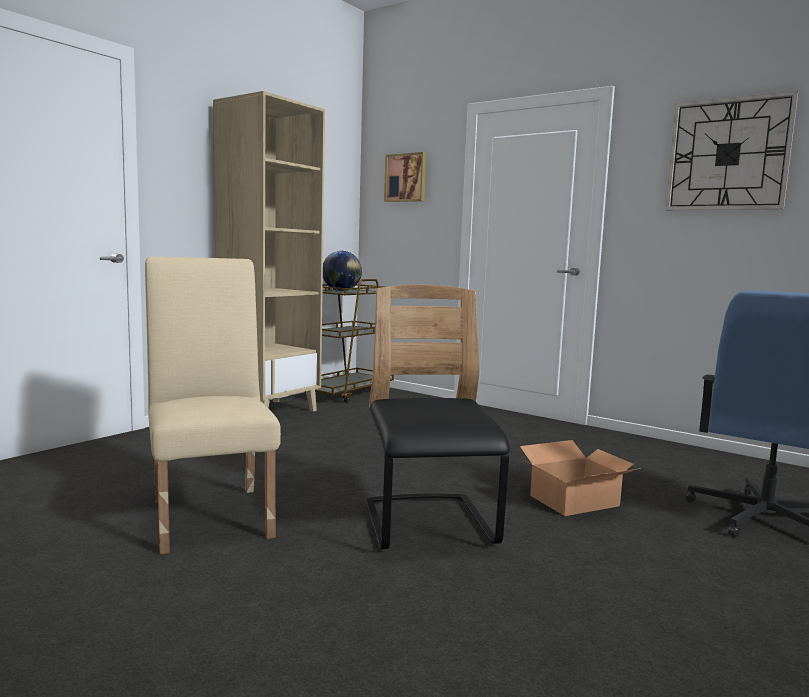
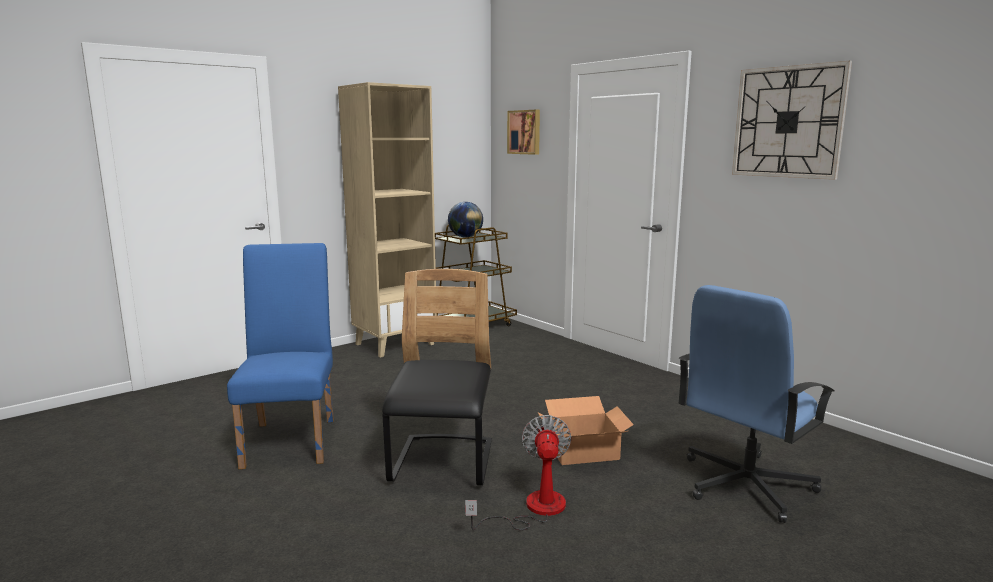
camera: 15 degrees right, 5 degrees up
(212, 513) = (292, 438): beige chair -> blue chair
(577, 563) = (533, 509): none -> fan

